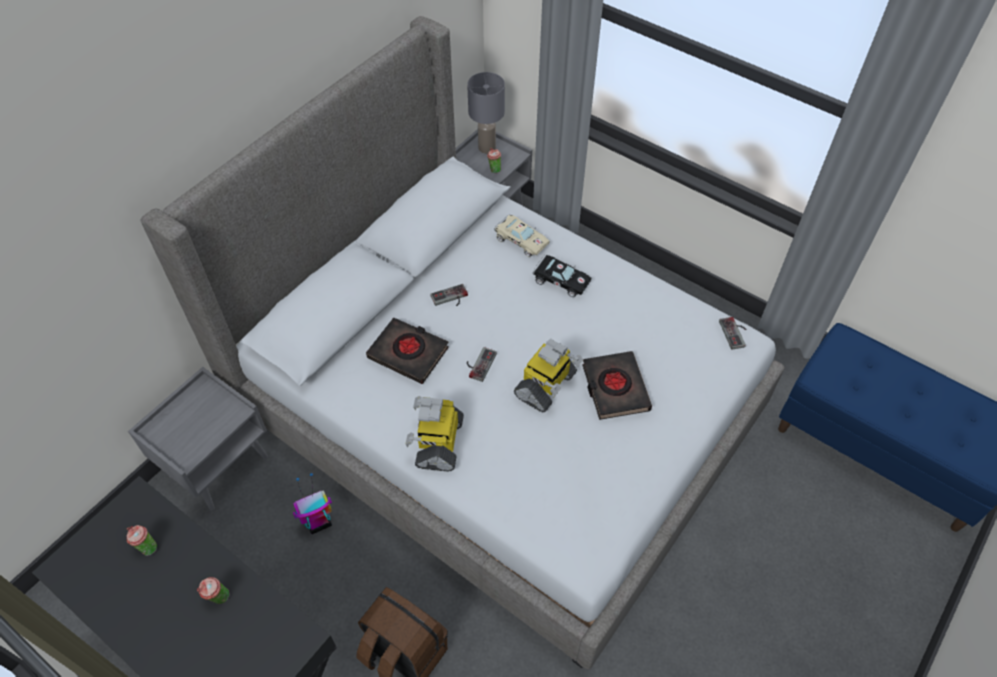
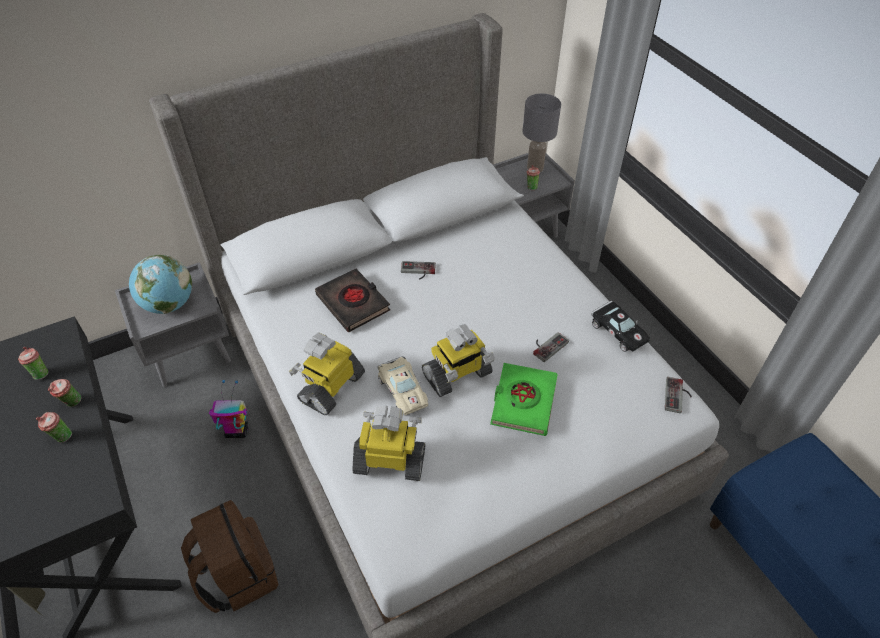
camera: 25 degrees right, 5 degrees down
(198, 424) = (169, 304): none -> globe
(204, 562) = (71, 403): none -> cup
(478, 363) = (408, 333): game controller -> game controller (547, 345)
(520, 240) = (509, 244): beige toy car -> beige toy car (402, 389)
(534, 487) = (390, 460): none -> toy robot
(559, 280) = (526, 289): black toy car -> black toy car (617, 331)
(615, 388) = (523, 402): black book -> green book

